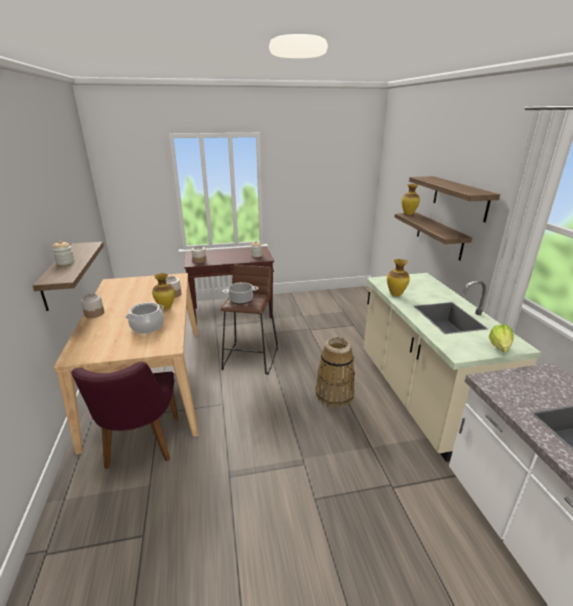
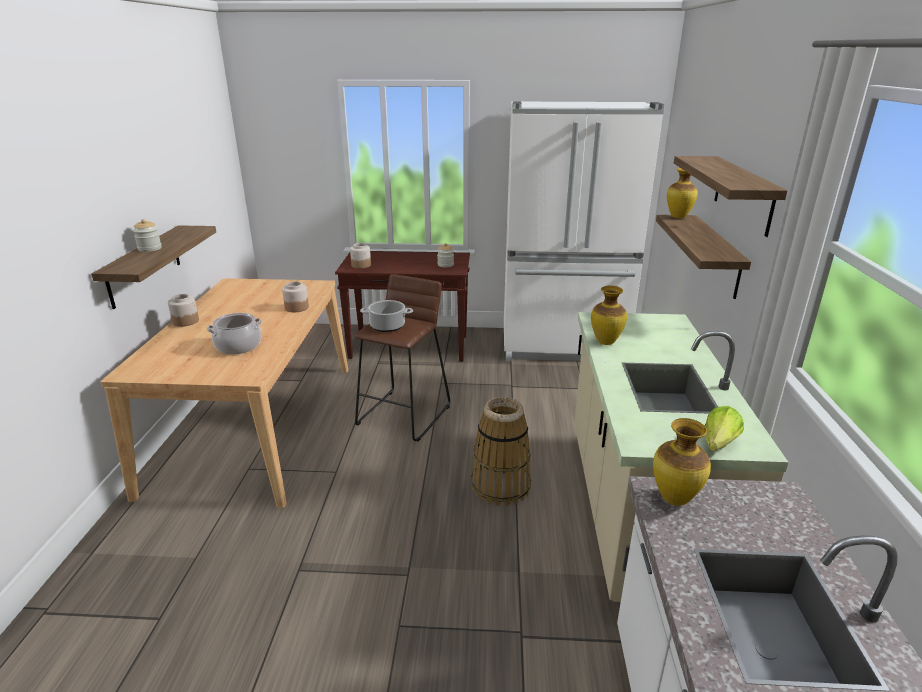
camera: 15 degrees right, 0 degrees up
(140, 447) = (206, 508): purple chair -> none
(165, 308) = (276, 324): vase -> vase (674, 499)
(329, 300) = (563, 347): none -> white fridge

